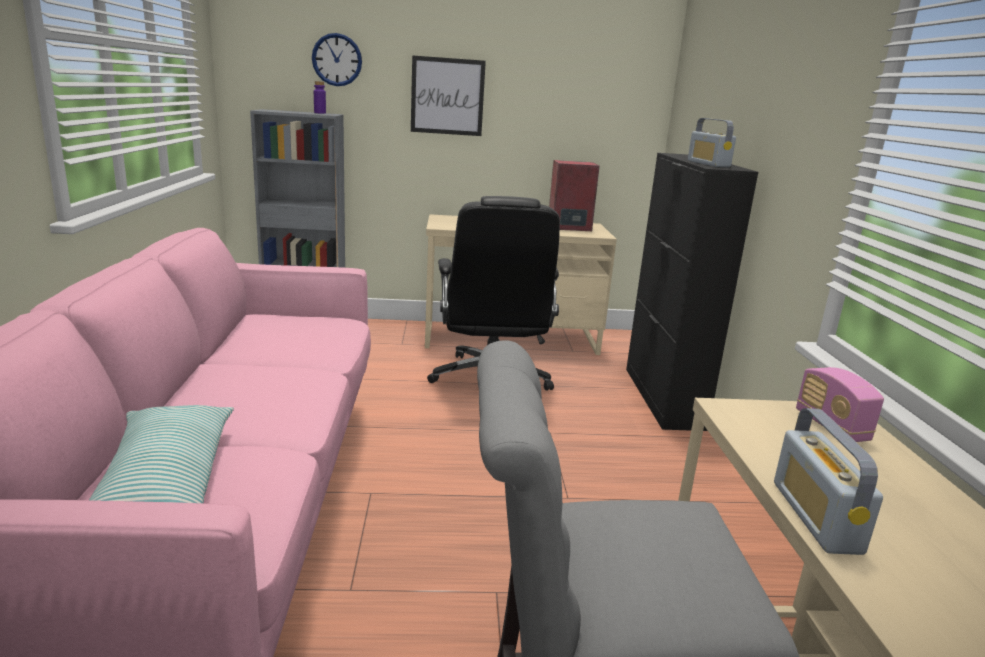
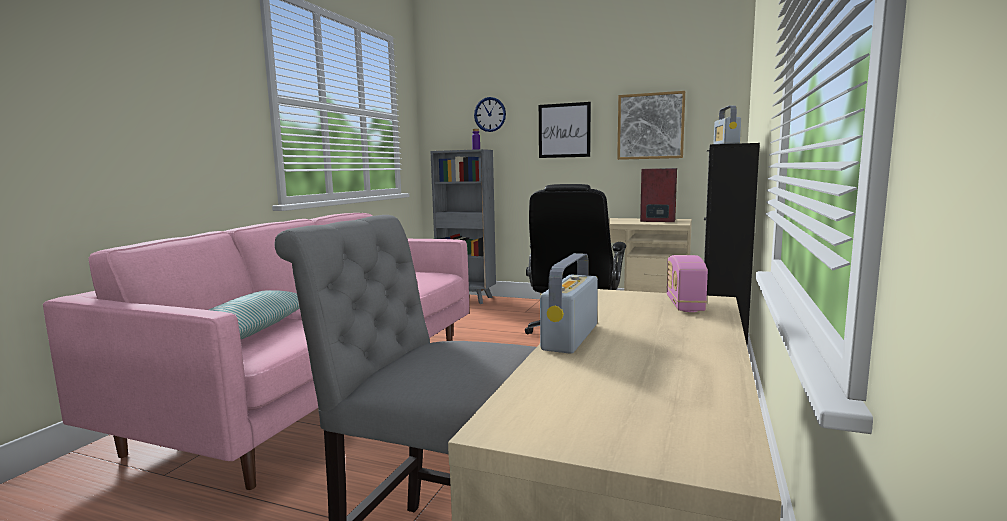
camera: 25 degrees right, 10 degrees down
(560, 103) = (650, 126): none -> picture

